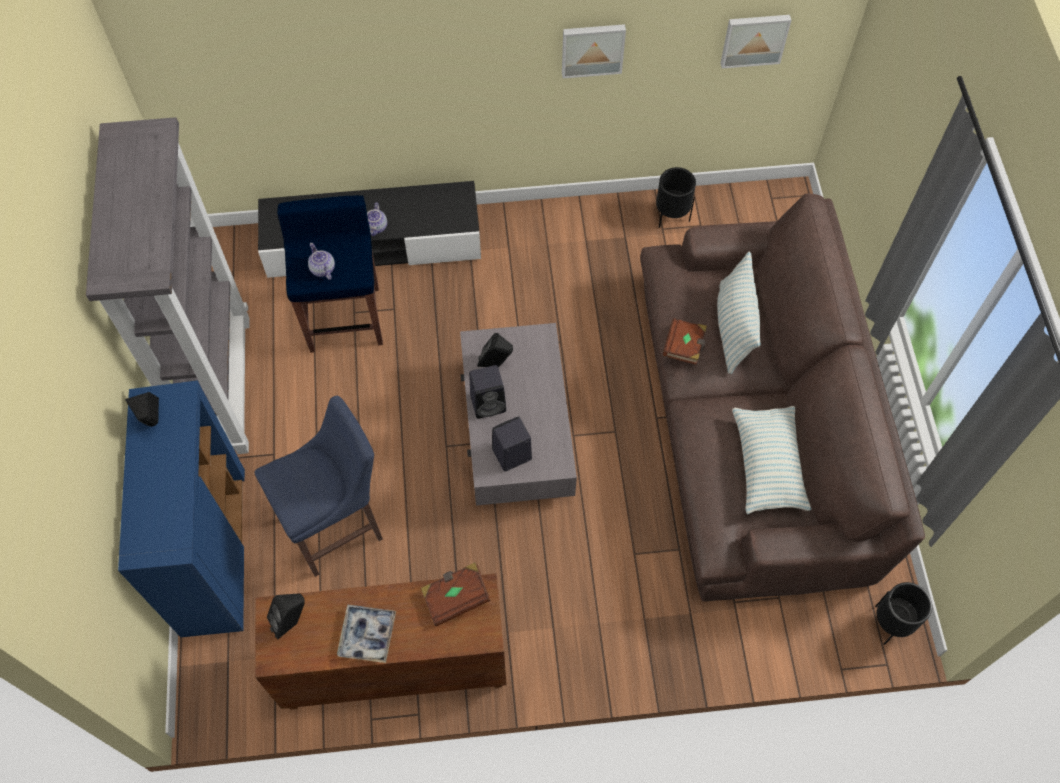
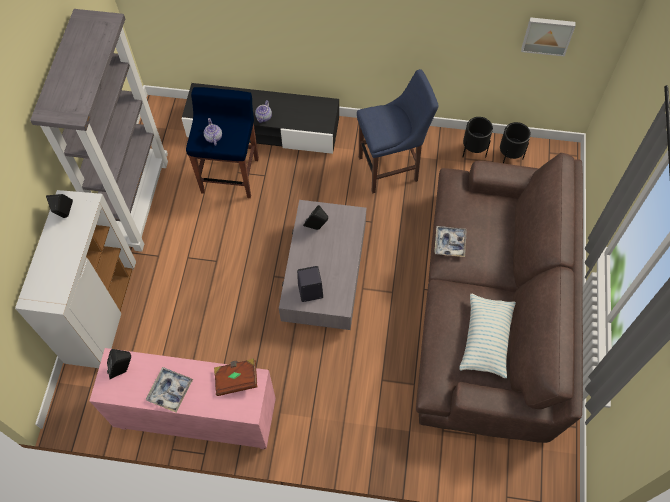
camera: 15 degrees right, 0 degrees up
(213, 551) = (101, 311): blue cabinet -> white cabinet
(338, 526) = (186, 314): blue stool -> blue stool (391, 168)
(393, 668) = (196, 418): brown cabinet -> pink cabinet
(489, 403) = (305, 253): black speaker -> none
(592, 49) = (429, 21): picture -> none
(684, 347) = (450, 243): brown book -> tray
(733, 327) = (489, 237): pillow -> none
(890, 624) = (551, 474): black planter -> black planter (509, 157)

